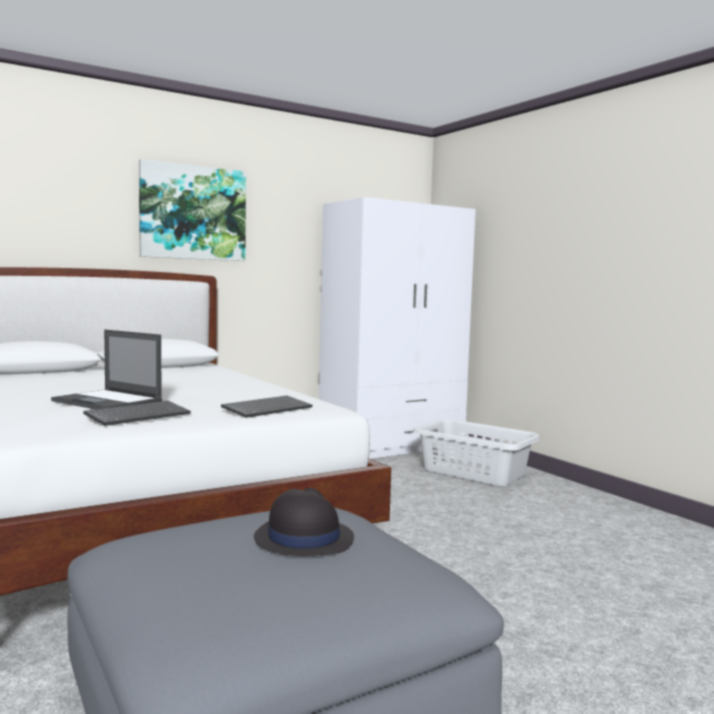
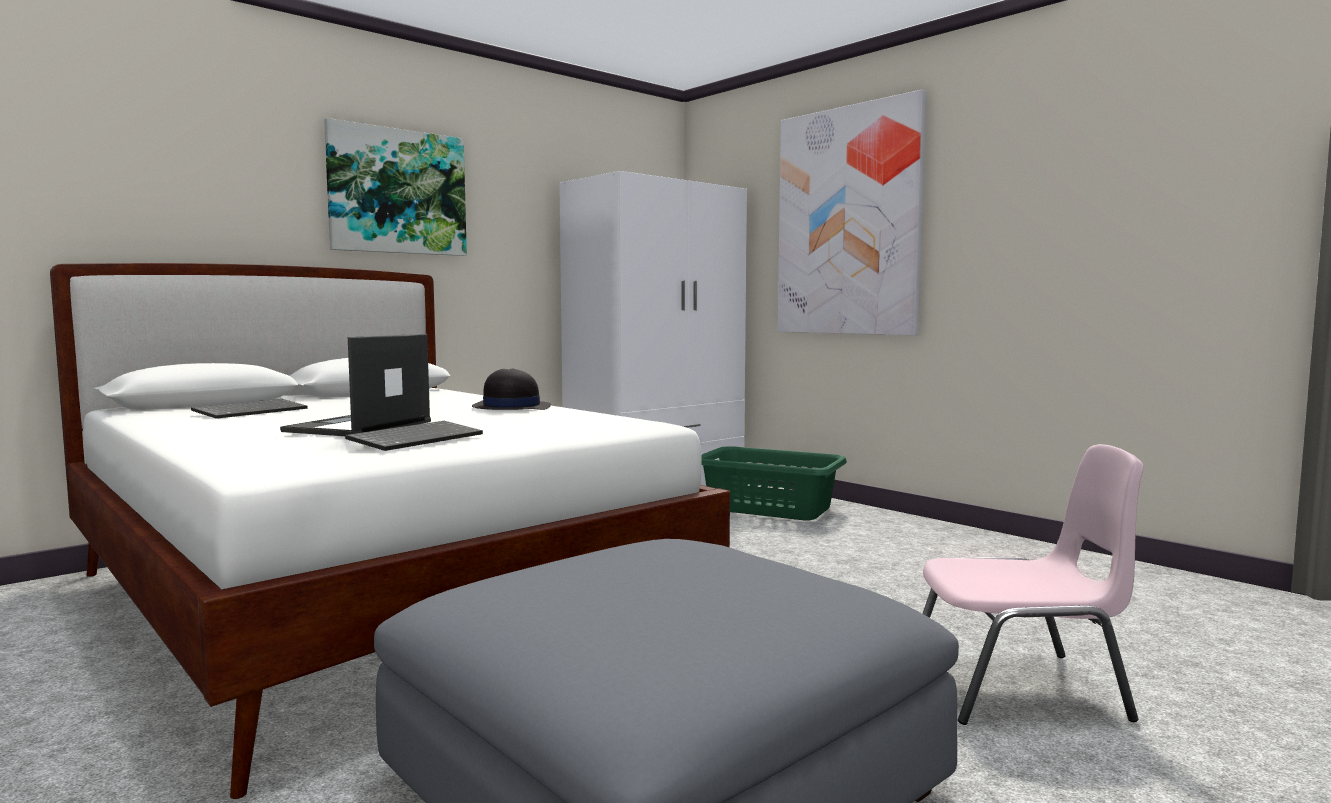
camera: 10 degrees left, 0 degrees up
(108, 401) = (358, 427): laptop -> laptop turned 90 degrees clockwise
(267, 408) = (572, 425): keyboard -> keyboard (251, 411)
(303, 538) = (688, 570): black hat -> black hat (511, 407)
(473, 473) = (770, 508): grey laundry basket -> green laundry basket
(552, 239) = (848, 221): none -> picture
(604, 657) = (1019, 687): none -> pink chair

